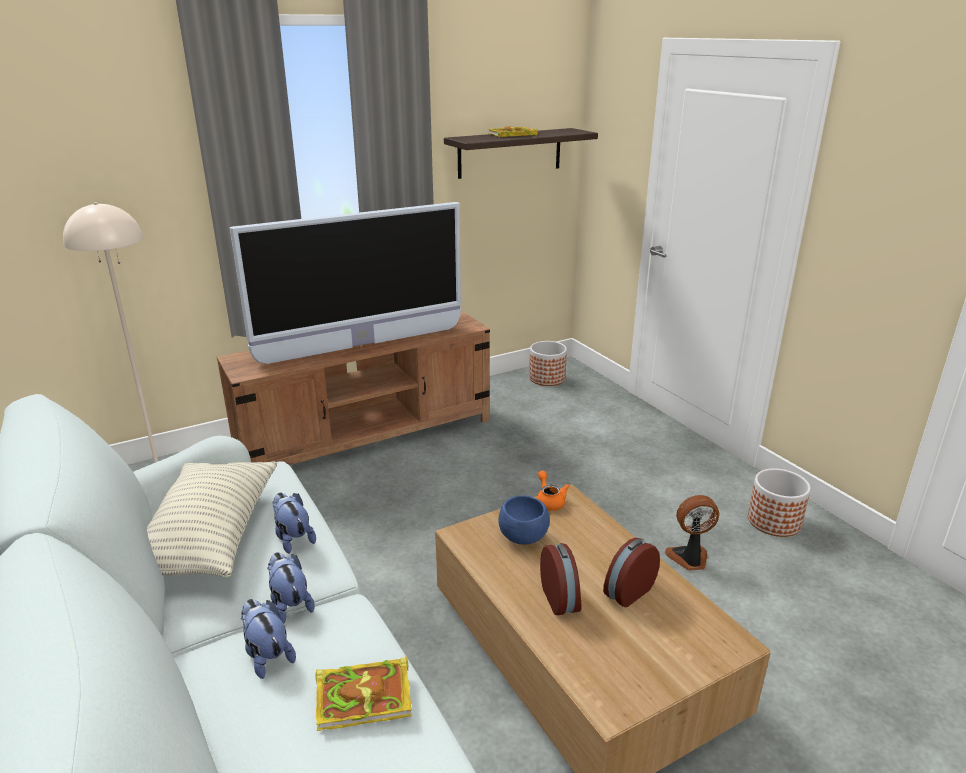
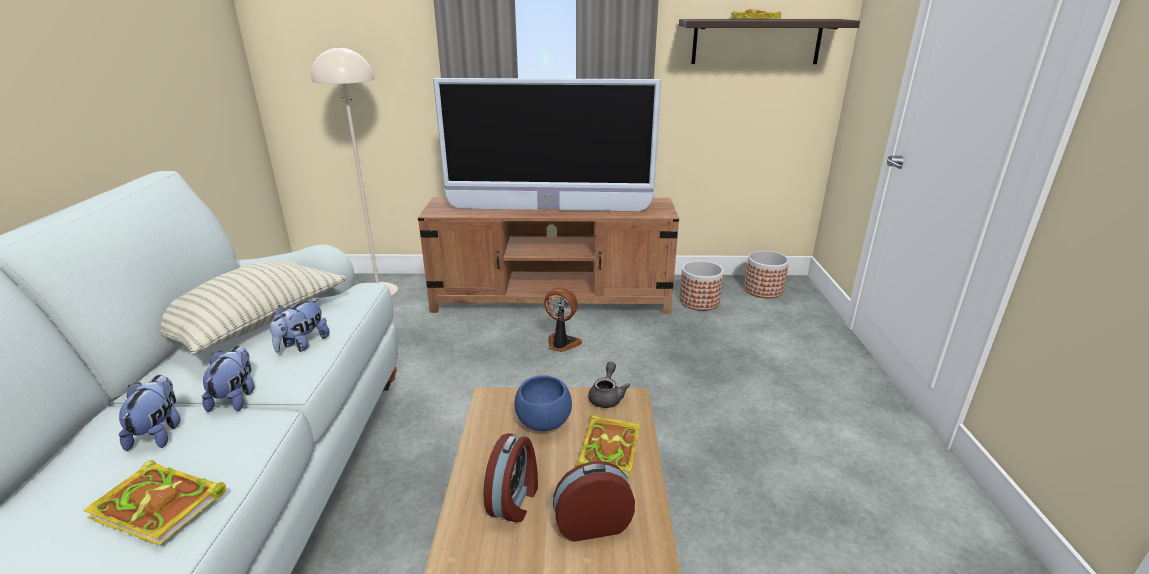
camera: 30 degrees right, 0 degrees up
(293, 538) = (303, 344): plush toy -> plush toy turned 150 degrees counterclockwise
(549, 501) = (607, 396): orange teapot -> grey teapot
(588, 537) = (608, 448): none -> book
(689, 559) = (772, 524): fan -> fan (561, 344)
(774, 522) = (927, 525): planter -> planter (699, 302)

